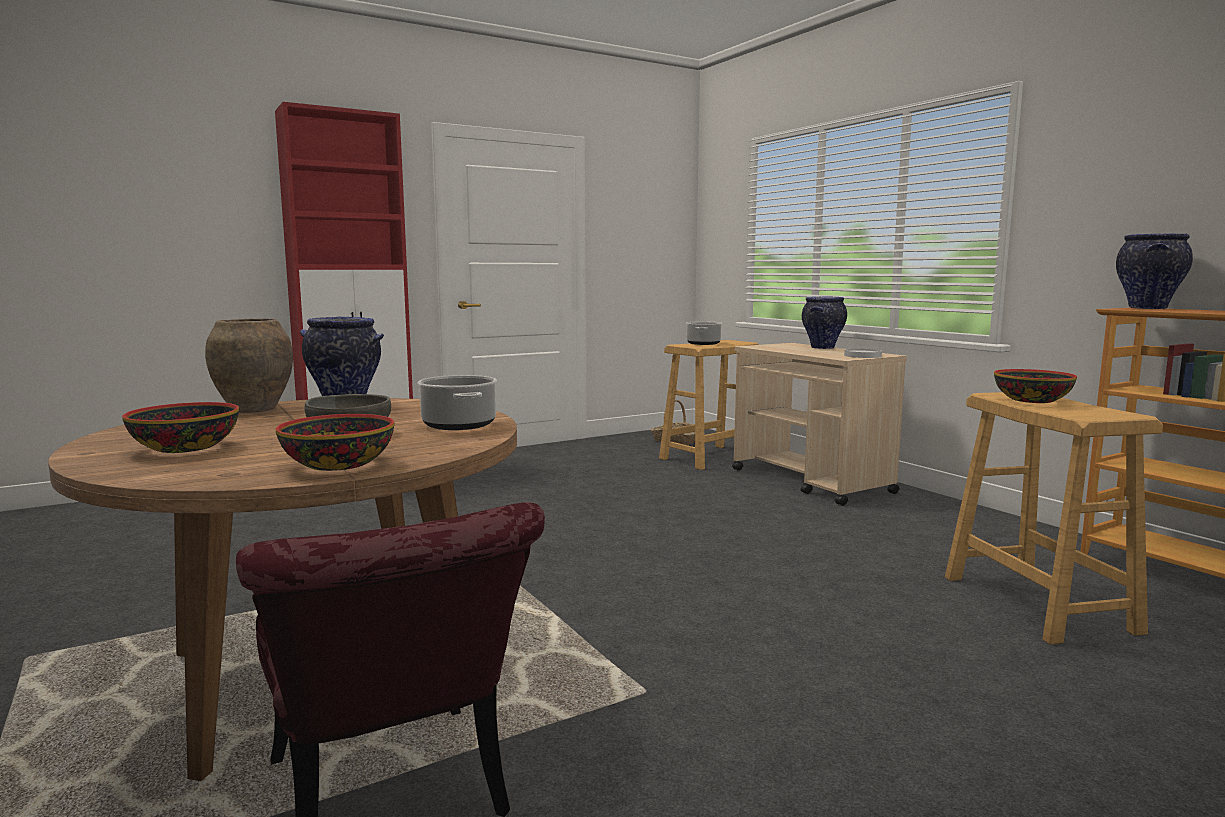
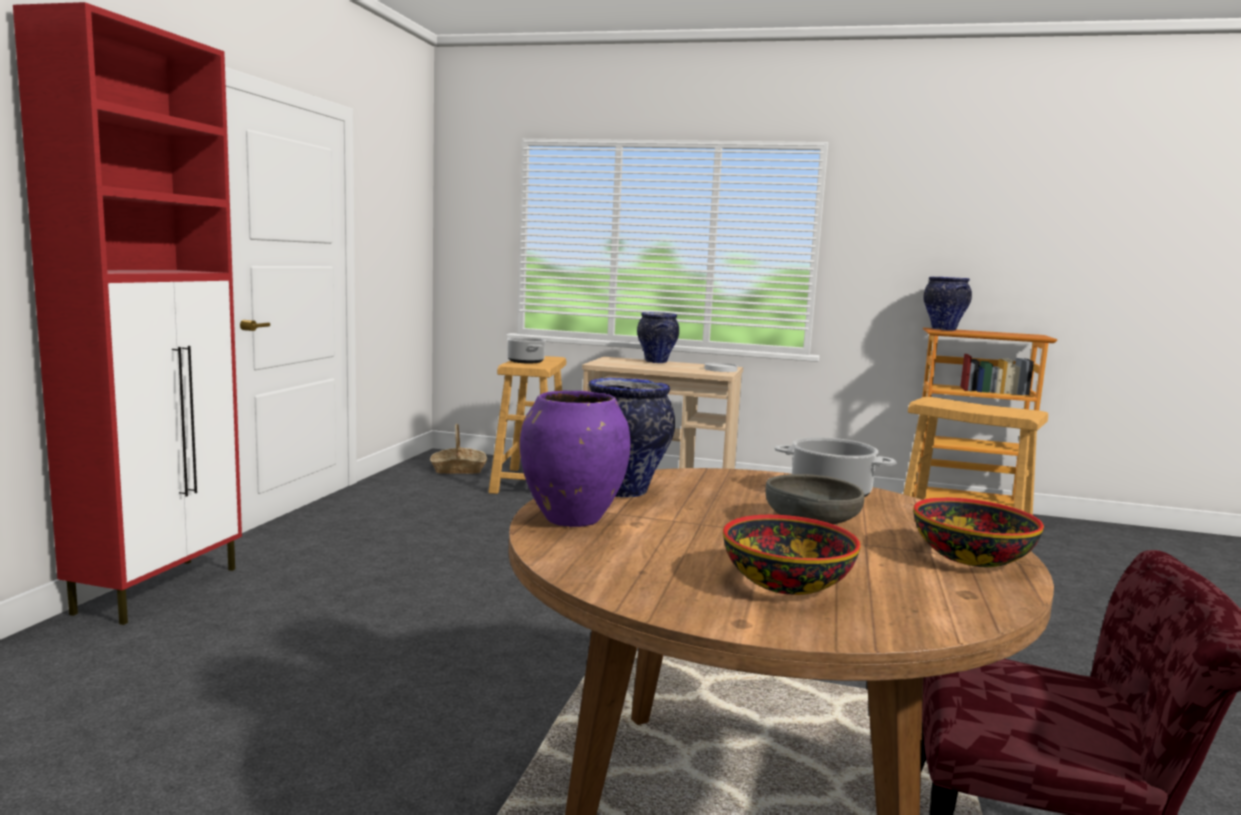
camera: 45 degrees left, 0 degrees up
(253, 409) = (571, 519): brown vase -> purple vase
(1032, 400) = (958, 405): bowl -> none

